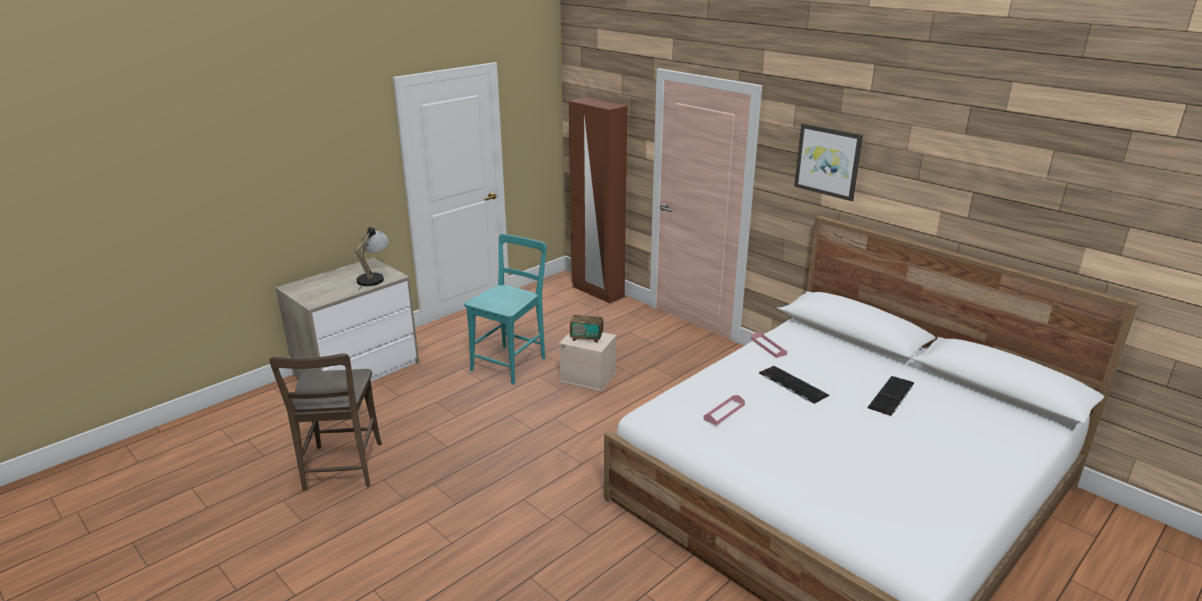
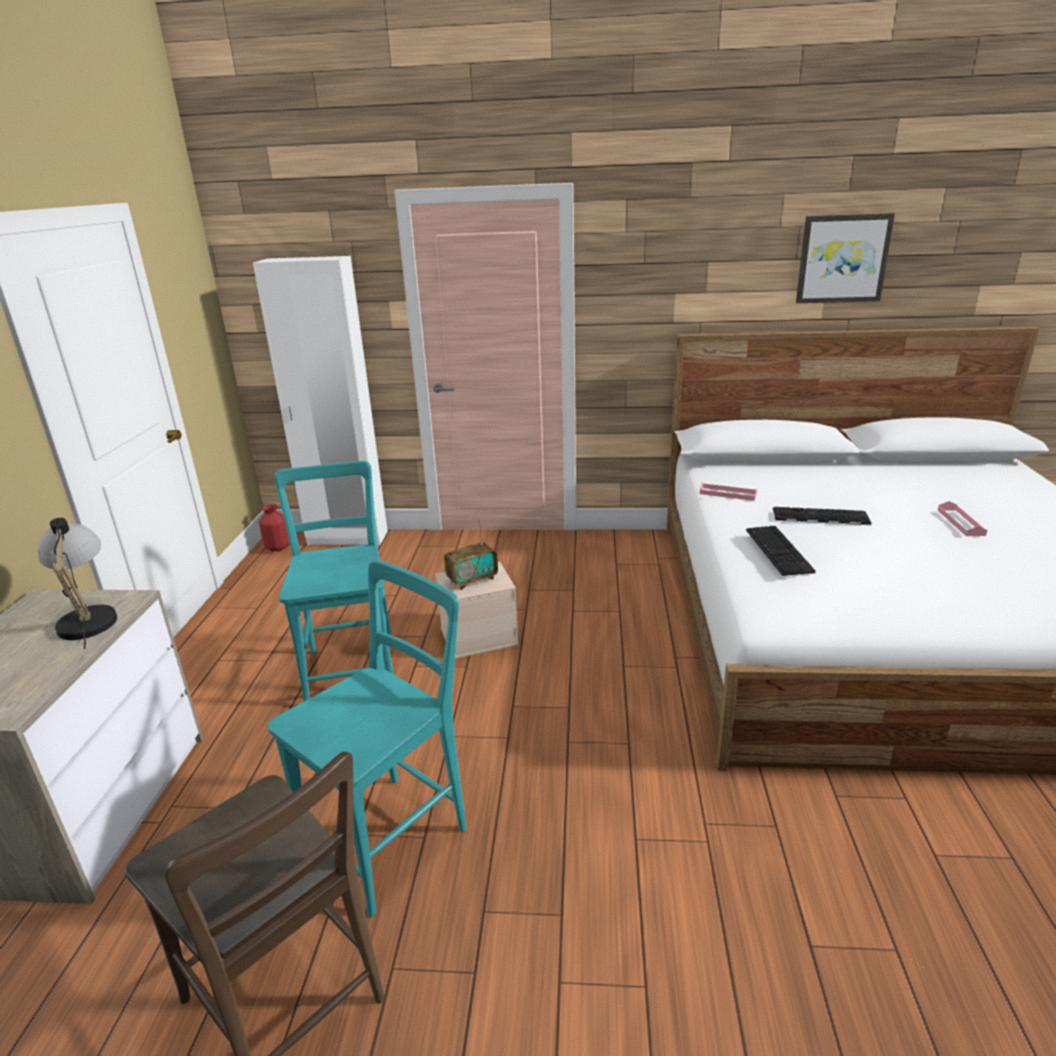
camera: 40 degrees left, 0 degrees up
(438, 438) = (392, 834): none -> turquoise chair
(557, 283) = (278, 547): none -> red vase
(597, 292) = (347, 538): brown wardrobe -> white wardrobe
(724, 412) = (836, 570): pink tray -> pink tray (960, 522)
(828, 161) = (681, 263): picture -> picture (842, 259)
(892, 396) = (899, 492): keyboard -> keyboard (780, 551)

